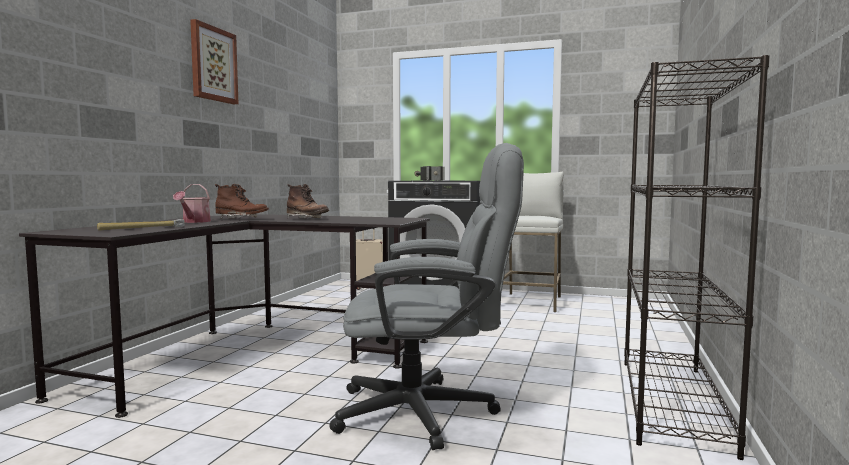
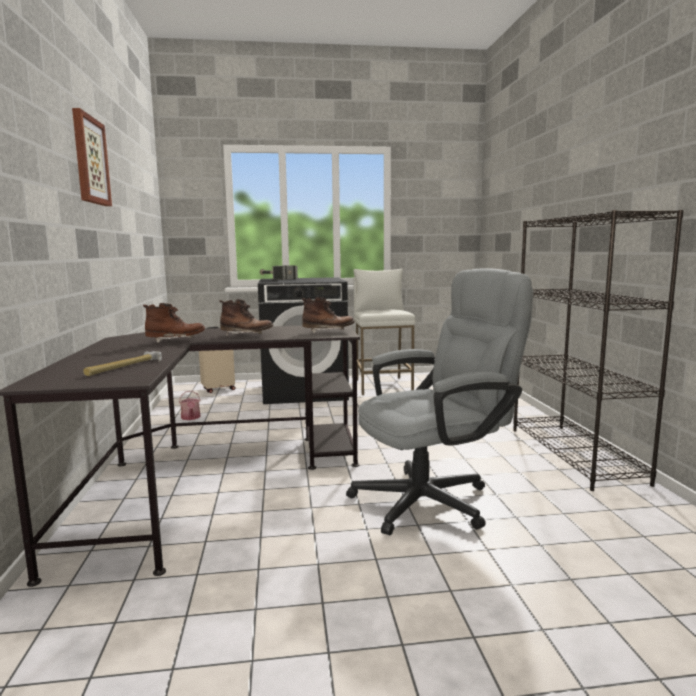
camera: 25 degrees left, 5 degrees up
(194, 222) = (139, 350): watering can -> watering can (191, 418)
(385, 221) = (328, 332): none -> brown boot

